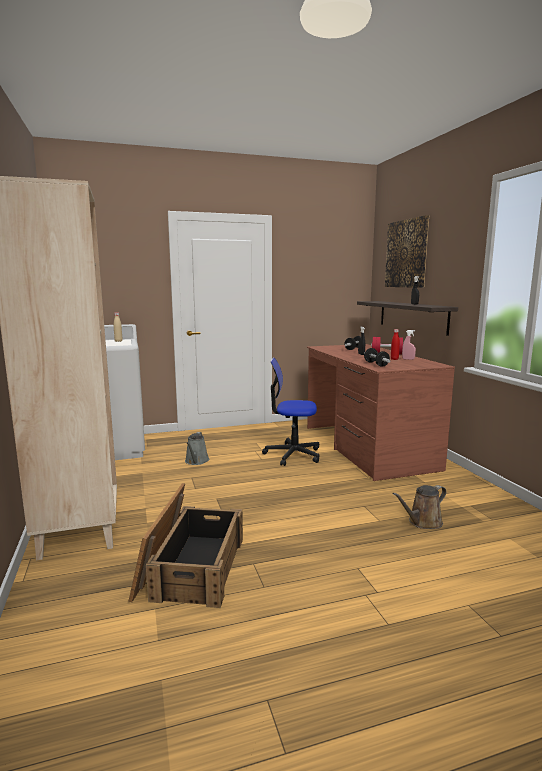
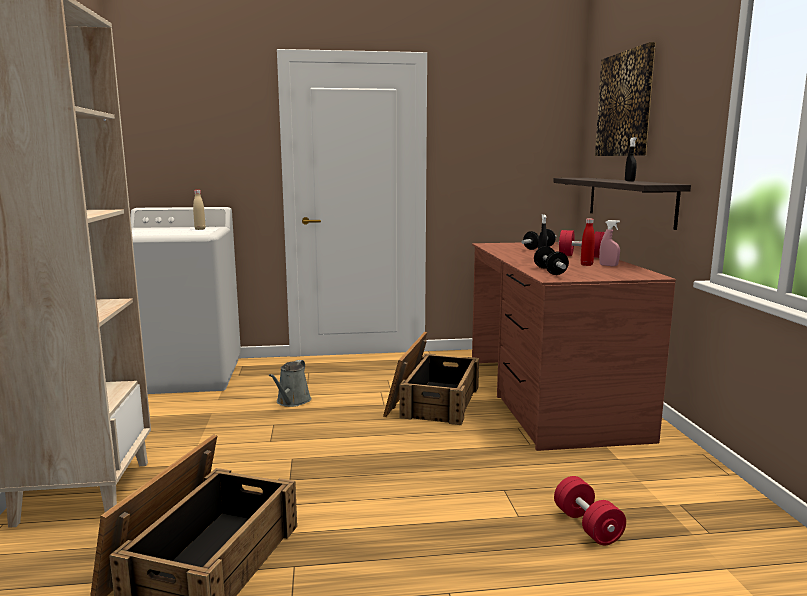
camera: 10 degrees right, 0 degrees up
(292, 454) = (432, 401): office chair -> crate
(422, 522) = (587, 526): brown watering can -> red dumbbell

